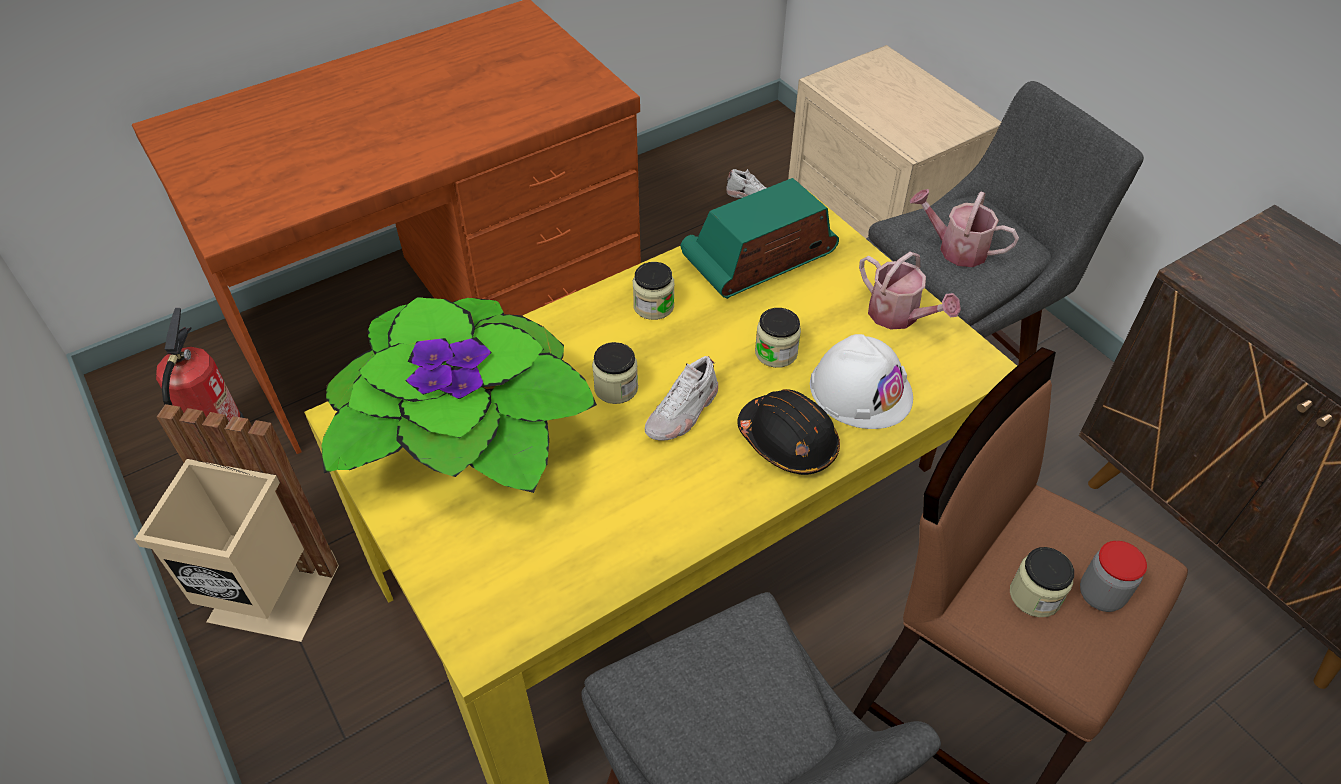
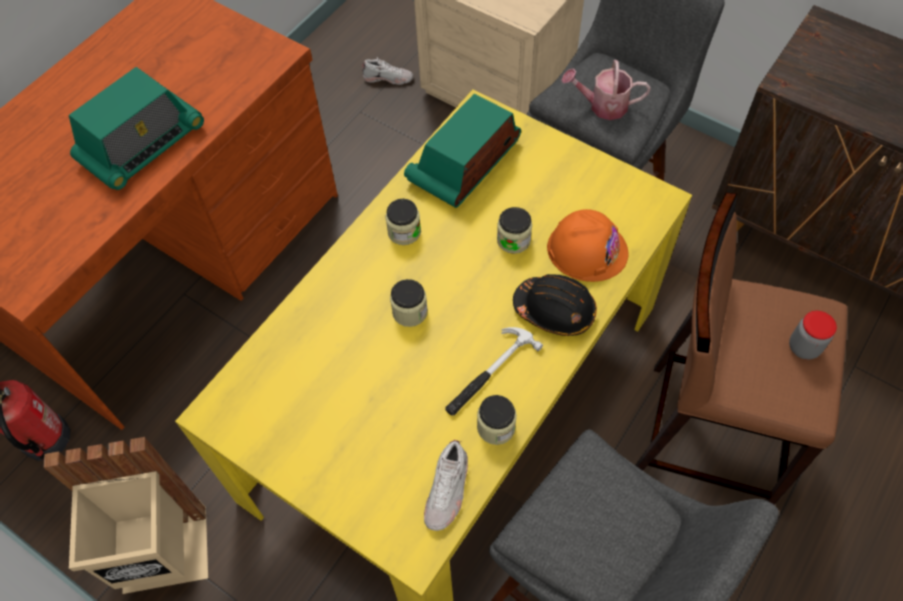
camera: 20 degrees left, 10 degrees up
(417, 136) = (142, 145): none -> radio
(465, 434) = (314, 393): potted plant -> none
(673, 482) = (489, 373): none -> hammer
(683, 412) = (469, 314): white shoe -> white shoe (447, 490)
(860, 390) = (587, 249): white hard hat -> orange hard hat
(899, 316) = (588, 178): watering can -> none
(1035, 595) = (763, 364): jar -> jar (496, 427)

